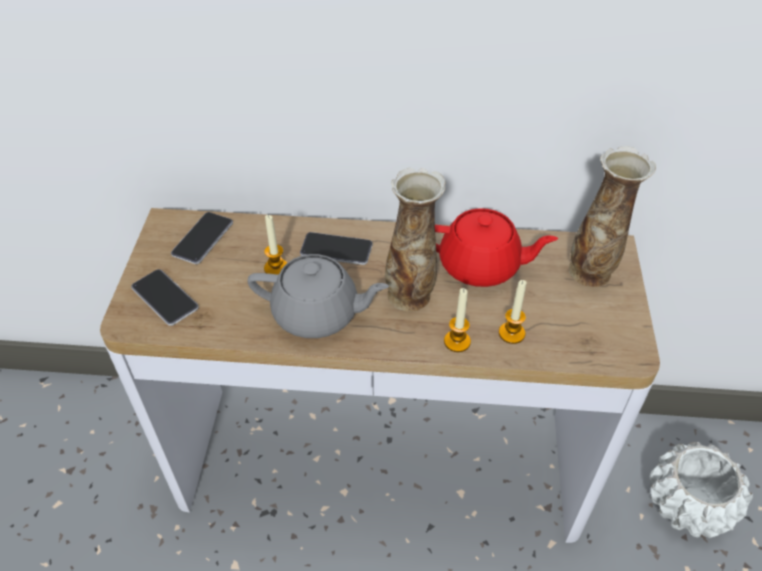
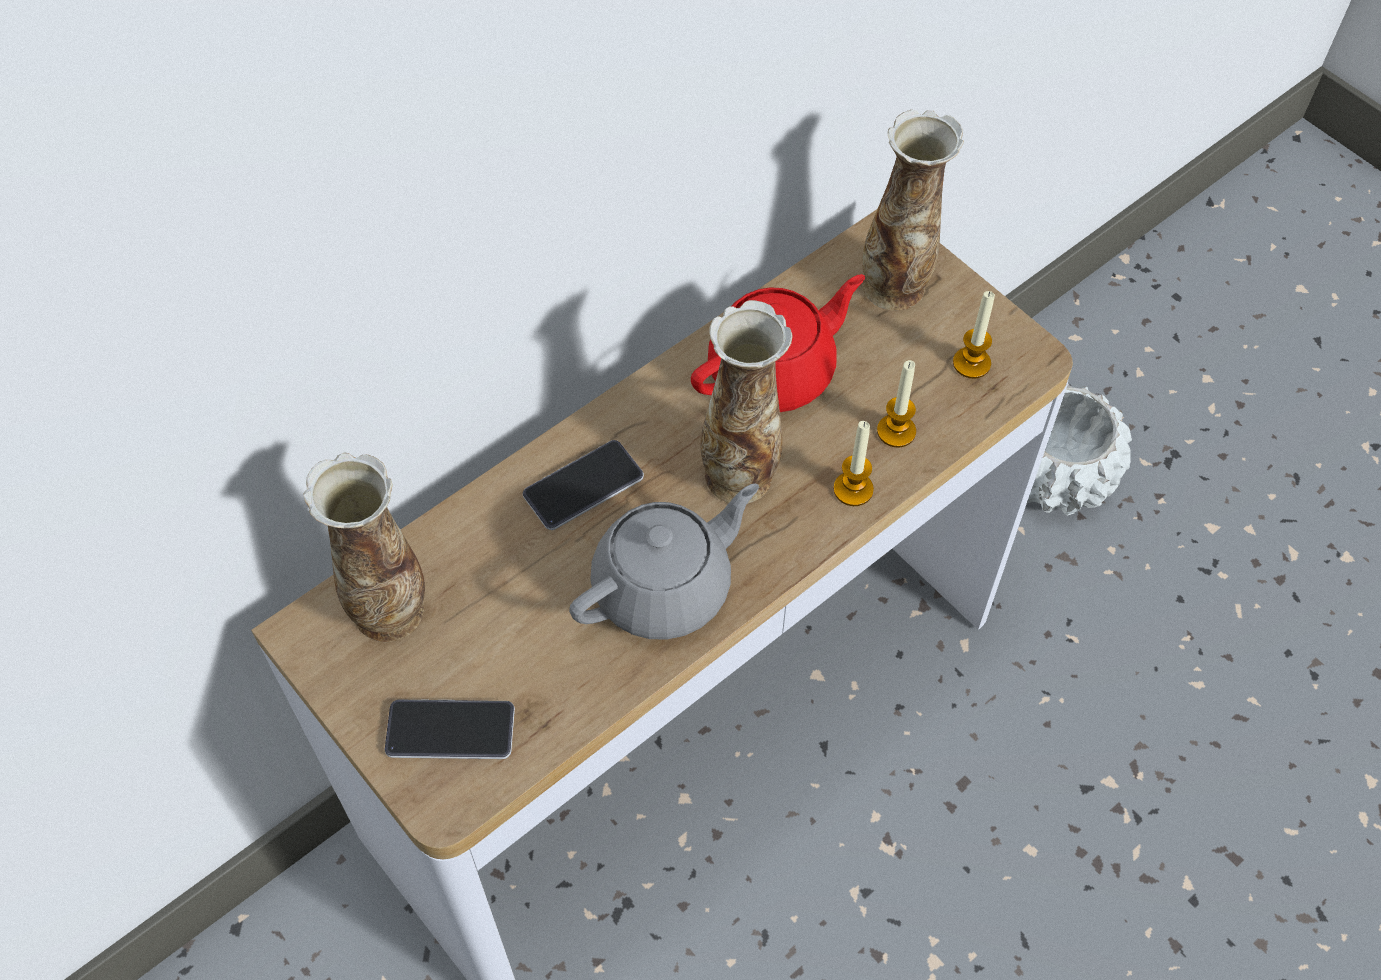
camera: 45 degrees left, 10 degrees up
(202, 239) = (390, 612): phone -> vase
(276, 268) = (541, 572): candle -> candle (971, 363)

